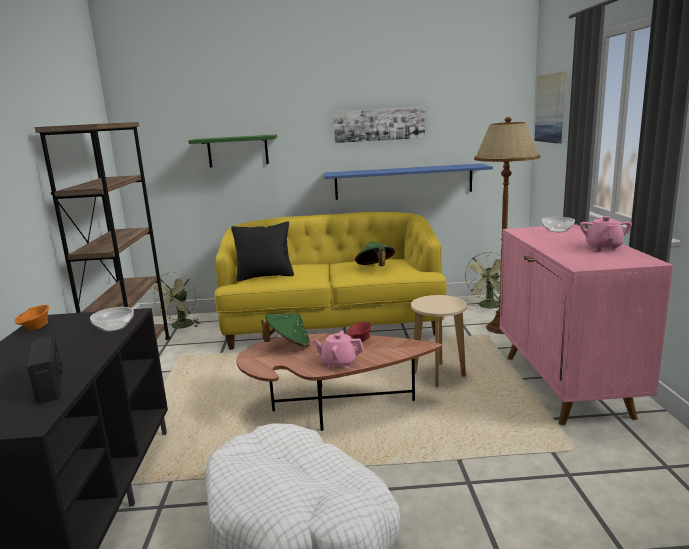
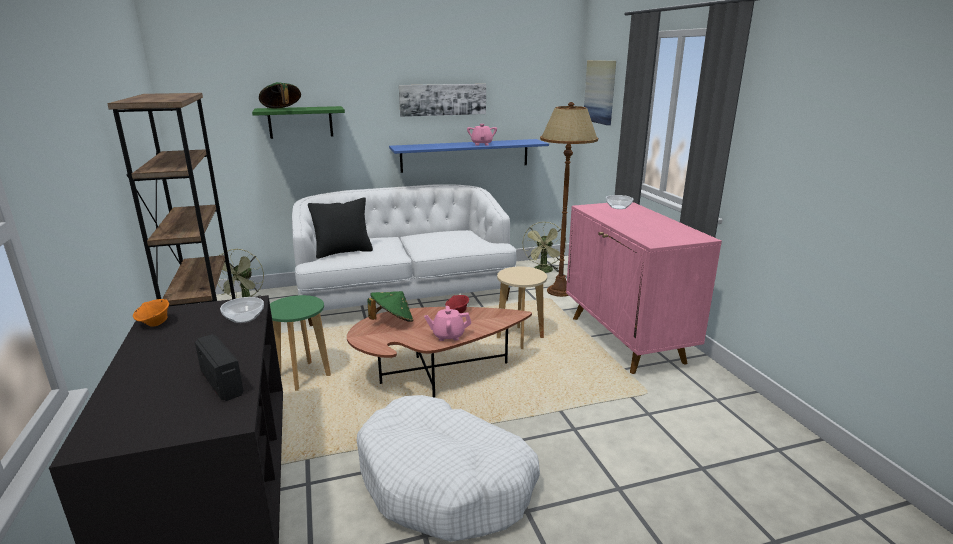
camera: 15 degrees left, 5 degrees up
(203, 397) = (304, 376): none -> green stool
(333, 324) = (405, 295): yellow sofa -> white sofa
(375, 268) = (449, 241): green hat -> green hat (281, 109)
(603, 247) = (663, 224): pink teapot -> pink teapot (482, 144)

